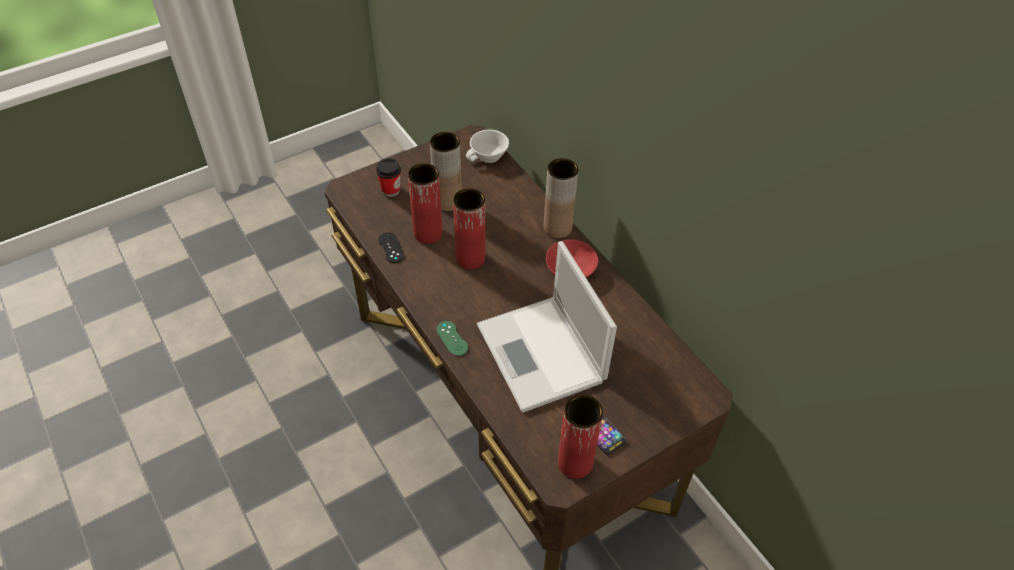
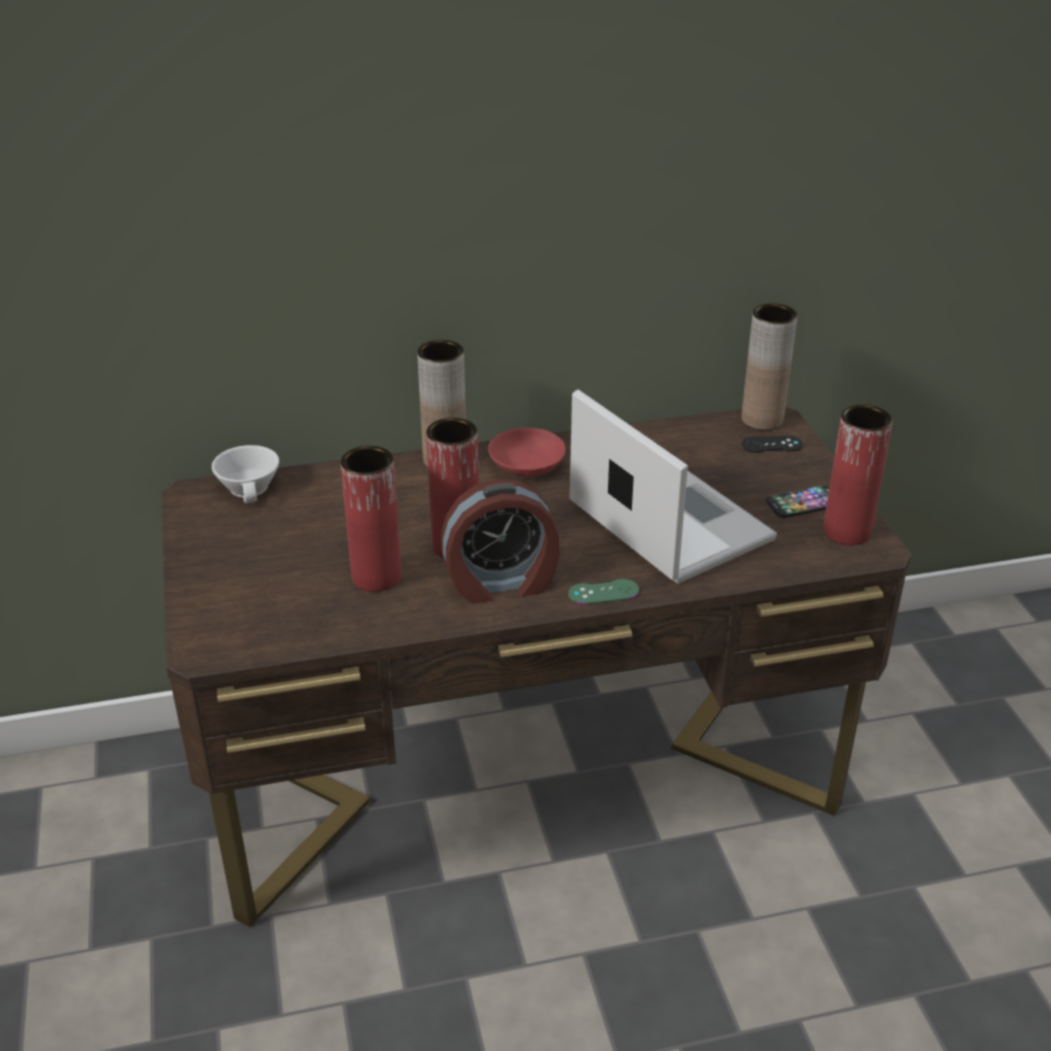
camera: 70 degrees left, 15 degrees down
(391, 190) = (249, 599): cup -> none
(391, 248) = (383, 621): black game controller -> black game controller (772, 445)
(443, 288) = (501, 583): none -> alarm clock
(447, 201) = (320, 545): brown vase -> brown vase (762, 419)
(542, 355) = (667, 520): laptop -> laptop turned 120 degrees counterclockwise

